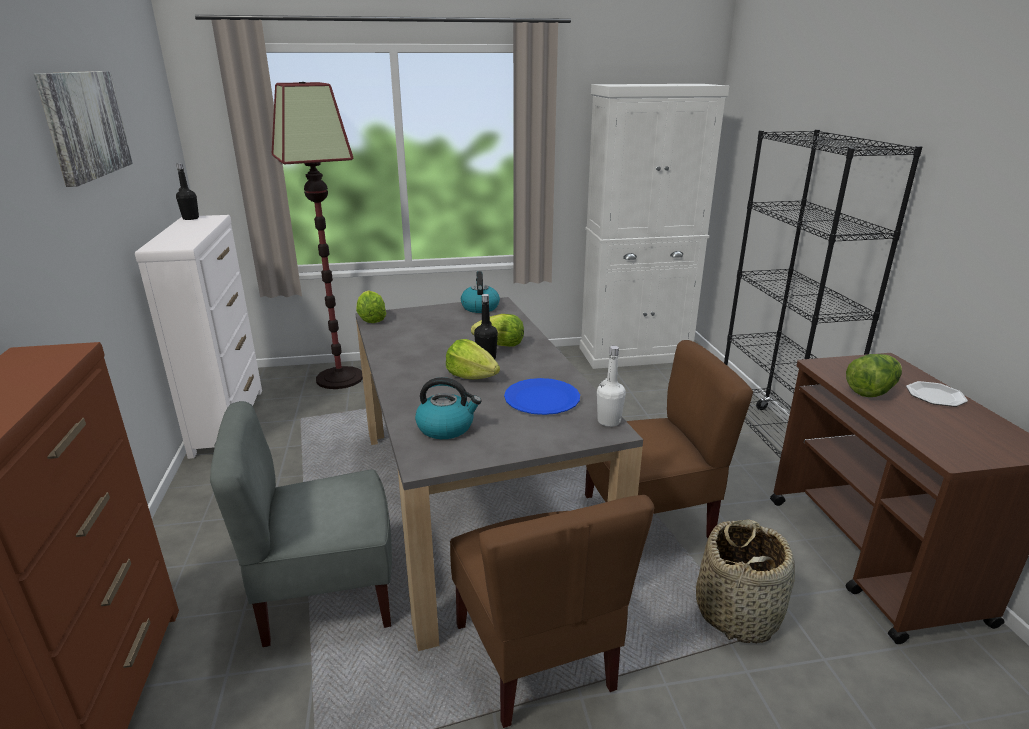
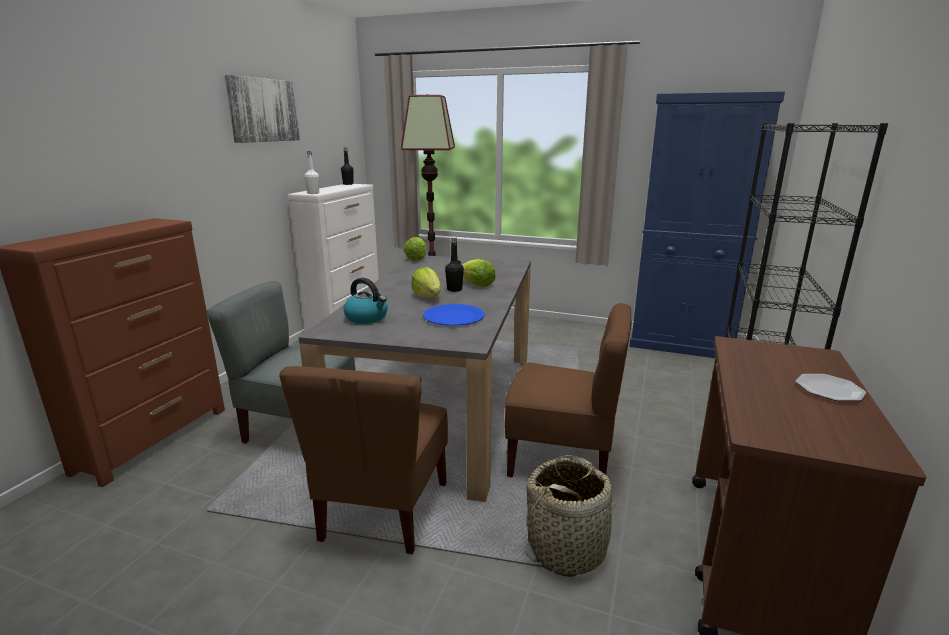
camera: 30 degrees right, 5 degrees down
(480, 307) = (499, 263): kettle -> none
(609, 421) = (479, 338): white bottle -> white bottle (313, 193)
(635, 354) = (680, 344): white cabinet -> blue cabinet
(871, 391) = (756, 370): lettuce -> none

